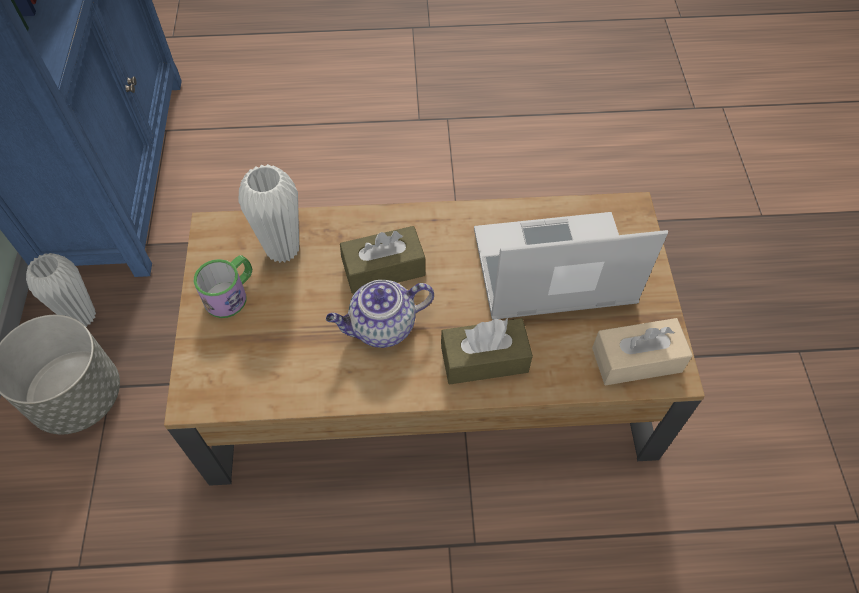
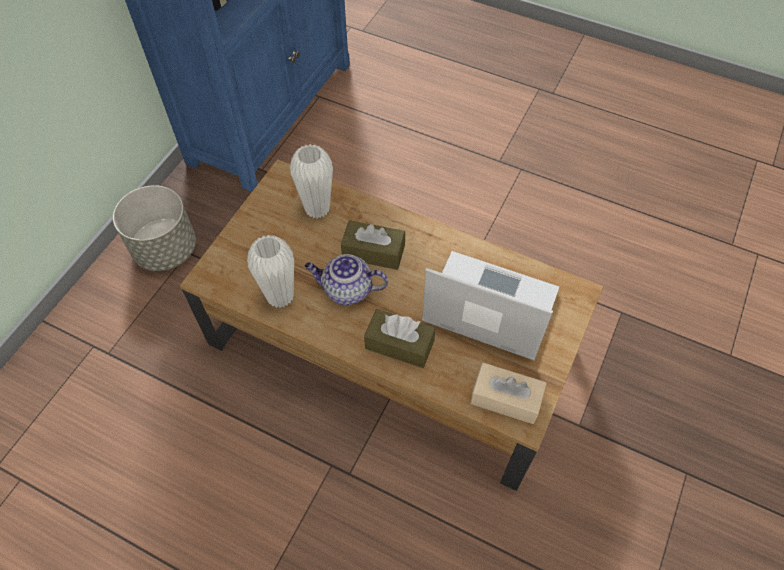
camera: 30 degrees right, 0 degrees up
(82, 316) = (196, 199): white vase -> white vase (280, 297)
(231, 294) = (268, 223): mug -> none

